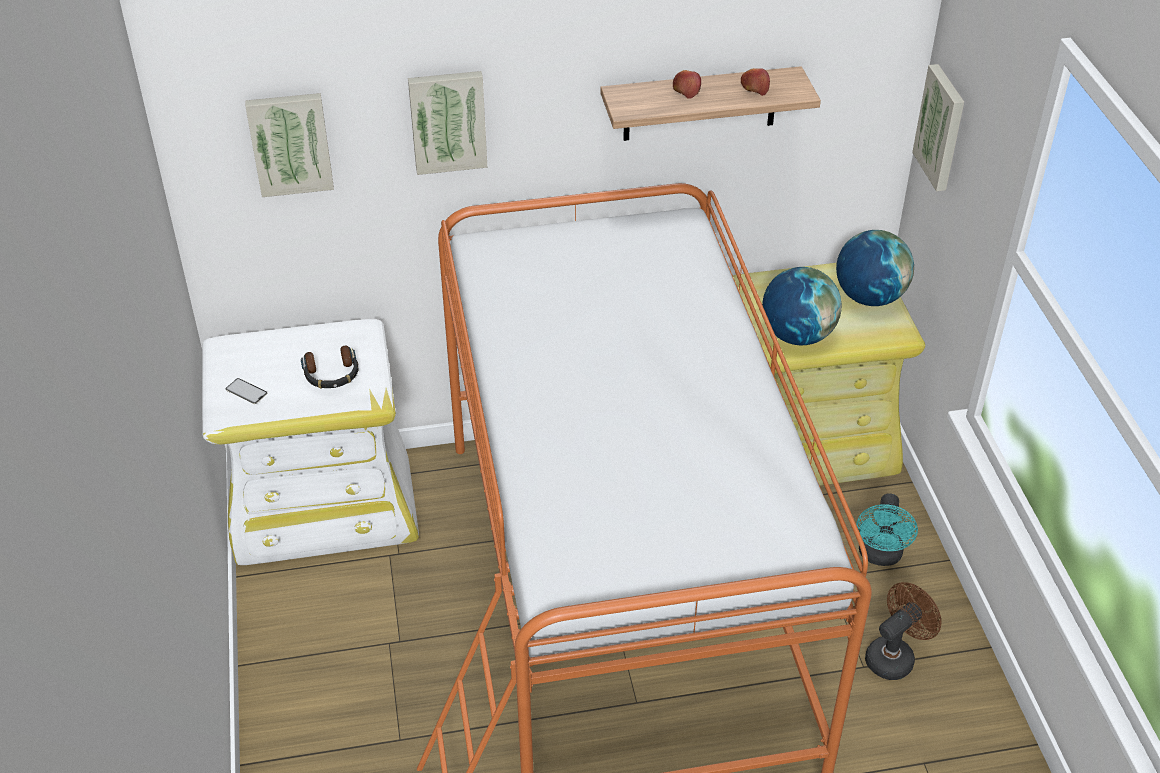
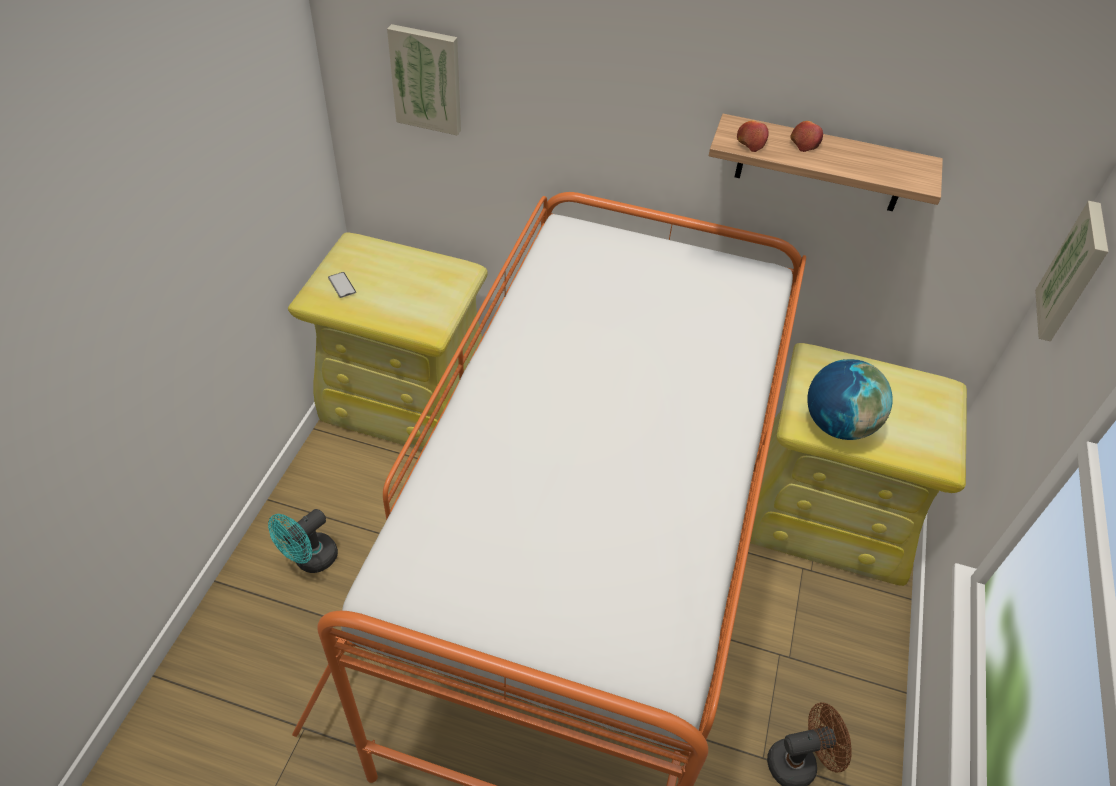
camera: 25 degrees right, 5 degrees up
(325, 511) = (409, 405): white nightstand -> yellow nightstand
(331, 374) = (414, 297): headphones -> none
(448, 121) = (569, 102): picture -> none
(754, 88) = (876, 163): apple -> apple (750, 142)
(869, 297) = (932, 416): globe -> none
(880, 556) = (840, 656): turquoise fan -> turquoise fan (310, 560)

